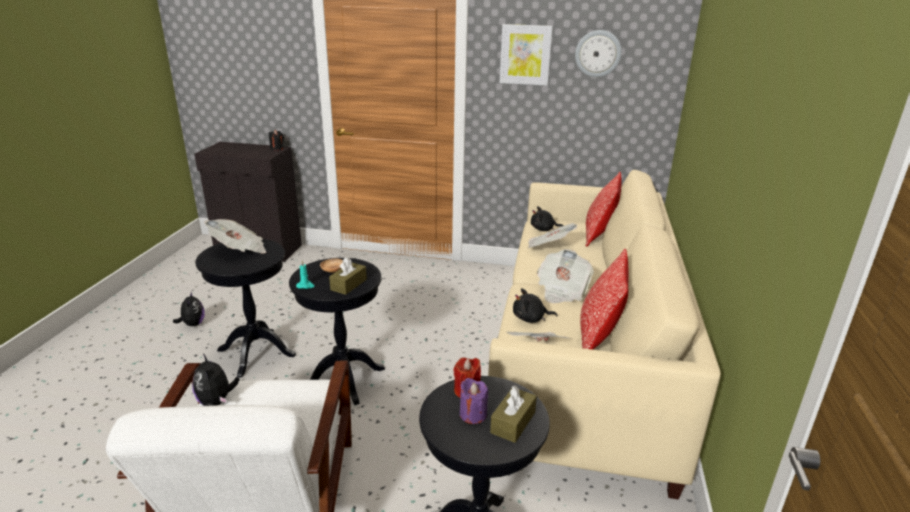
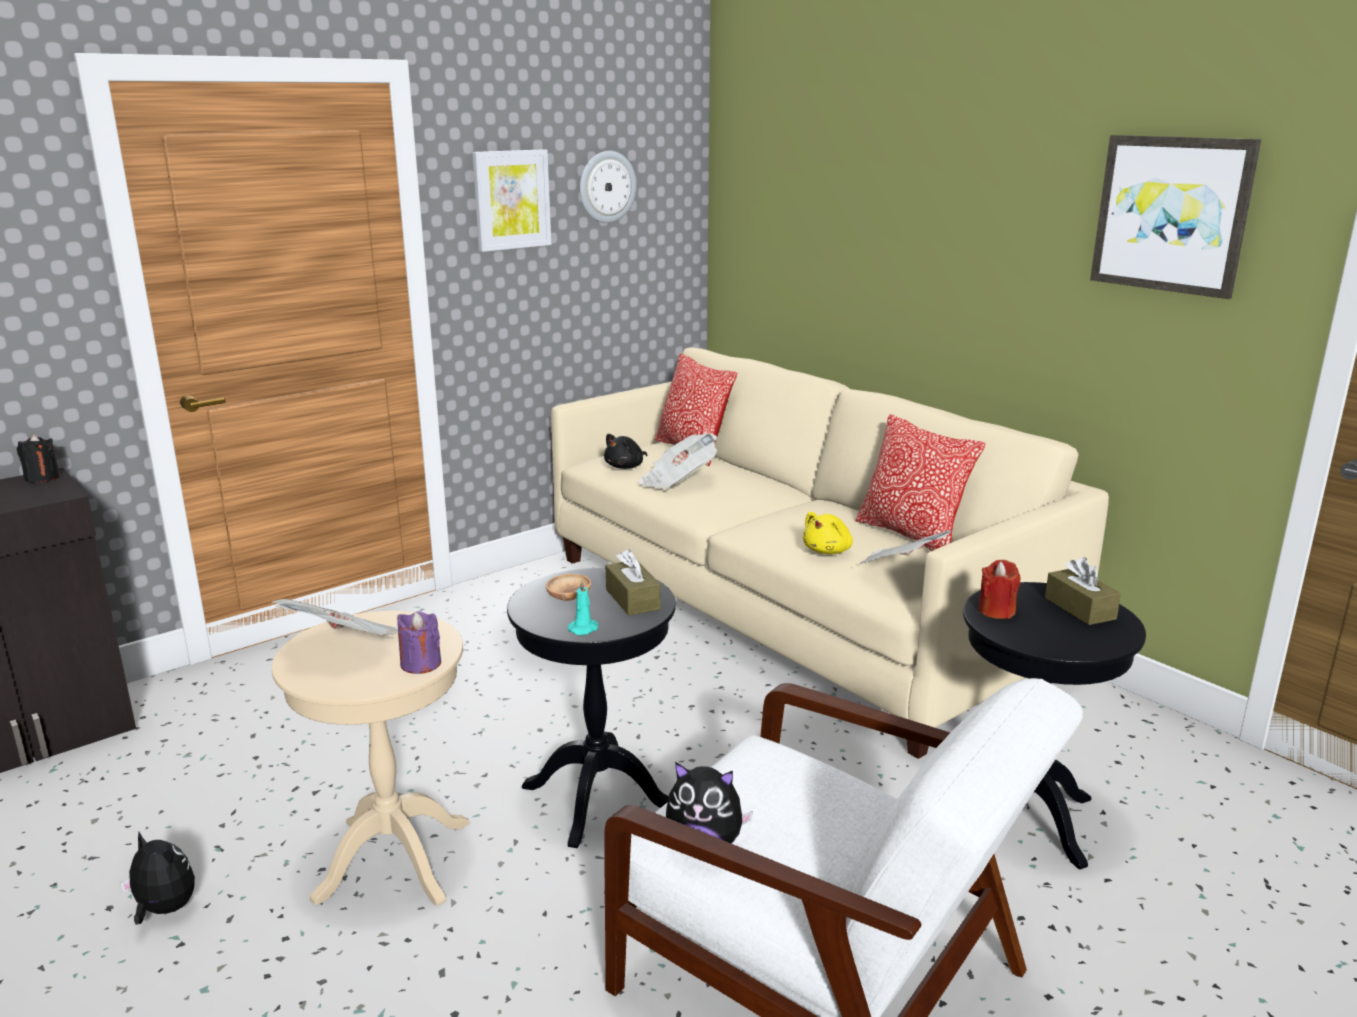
camera: 50 degrees left, 5 degrees down
(256, 353) = (394, 860): black side table -> beige side table
(473, 414) = (1046, 622): purple candle -> purple candle (421, 664)
(530, 319) = (828, 551): black plush toy -> yellow plush toy
(562, 290) = (793, 513): newspaper -> none
(801, 145) = (1172, 214): none -> picture

